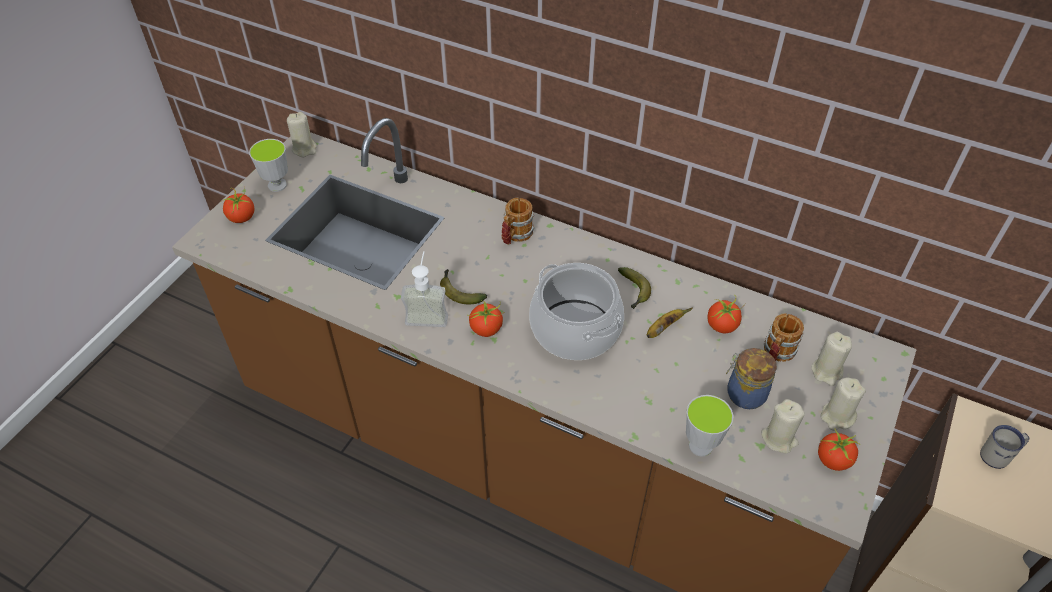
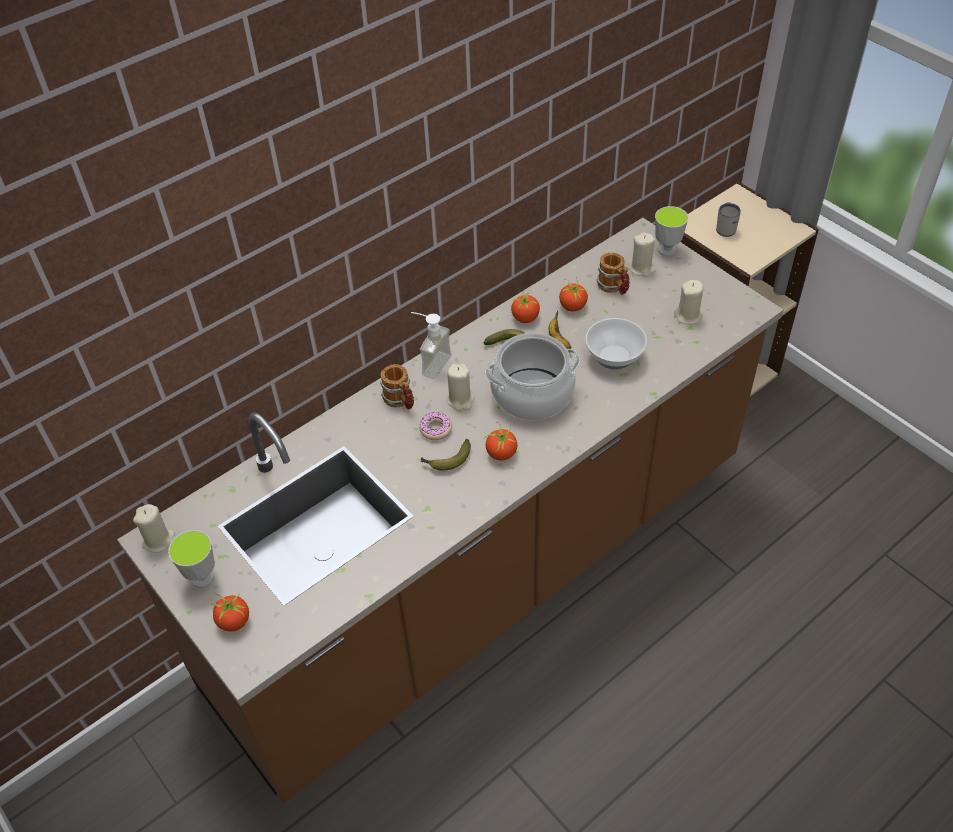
camera: 65 degrees left, 0 degrees up
(427, 313) = (461, 490): soap dispenser -> soap dispenser (430, 363)
(493, 271) = (436, 429): none -> donut
(667, 384) = (614, 358): none -> bowl
(700, 446) = (677, 359): cup -> cup (667, 250)
(744, 394) = (641, 318): jar -> none
(833, 460) = (716, 296): tomato -> tomato (525, 318)
(837, 417) = (682, 279): beige candle -> beige candle (460, 400)

